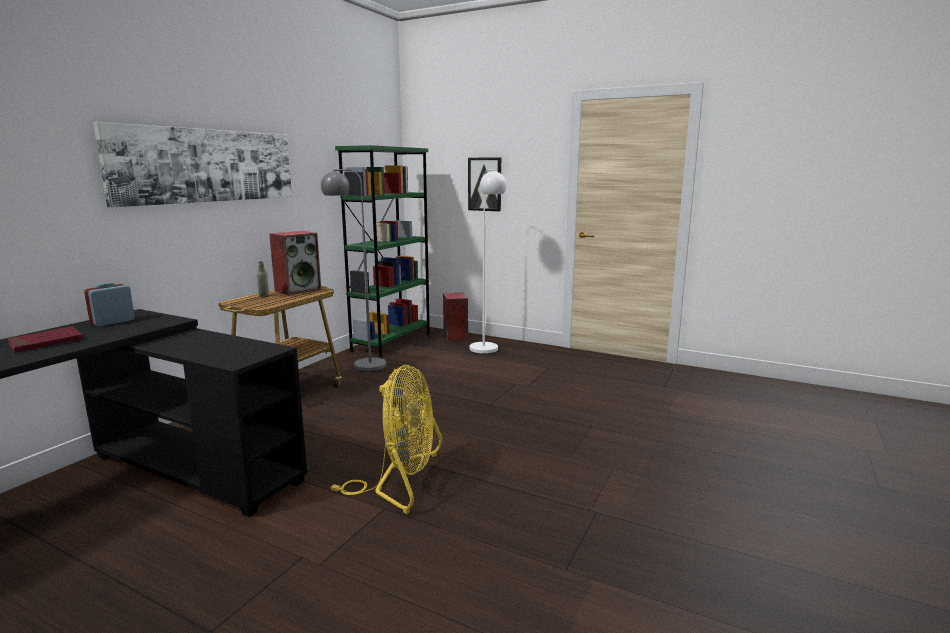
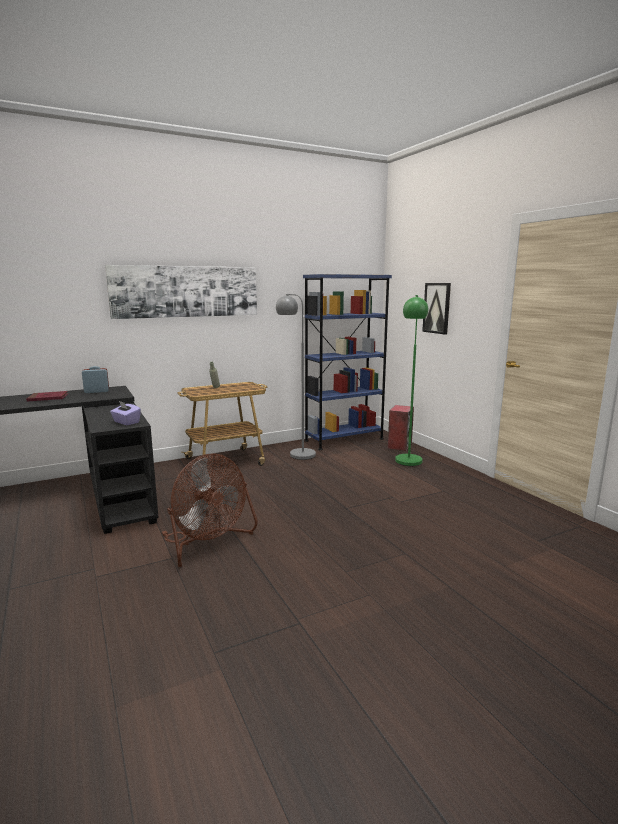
camera: 35 degrees right, 0 degrees up
(252, 350) = (126, 422): none -> purple tissue box
(298, 290) = (243, 386): speaker -> none
(391, 342) = (344, 440): green bookcase -> blue bookcase
(399, 481) = (205, 543): yellow fan -> brown fan
(487, 352) = (408, 464): white floor lamp -> green floor lamp

